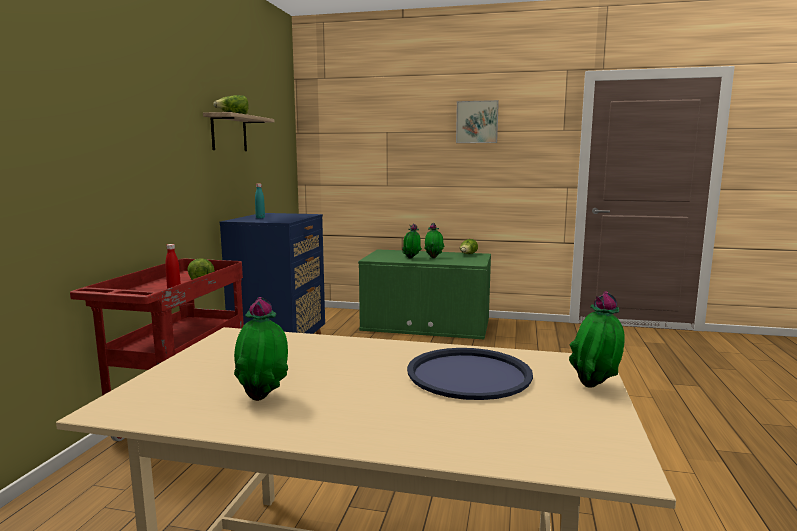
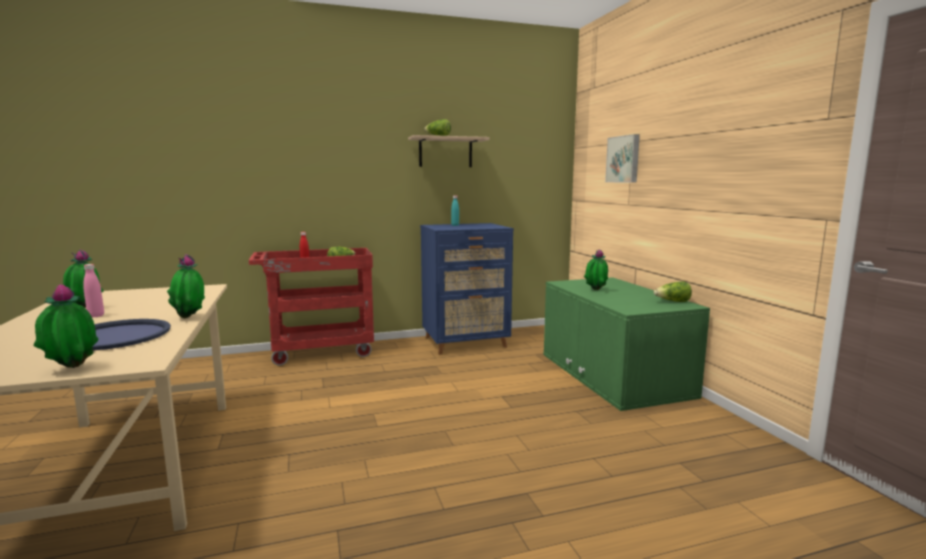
camera: 60 degrees right, 0 degrees up
(332, 388) = (96, 316): none -> pink bottle
(434, 257) = (620, 295): potted plant -> potted plant (190, 318)
(477, 122) = (711, 119): picture -> picture (624, 159)

